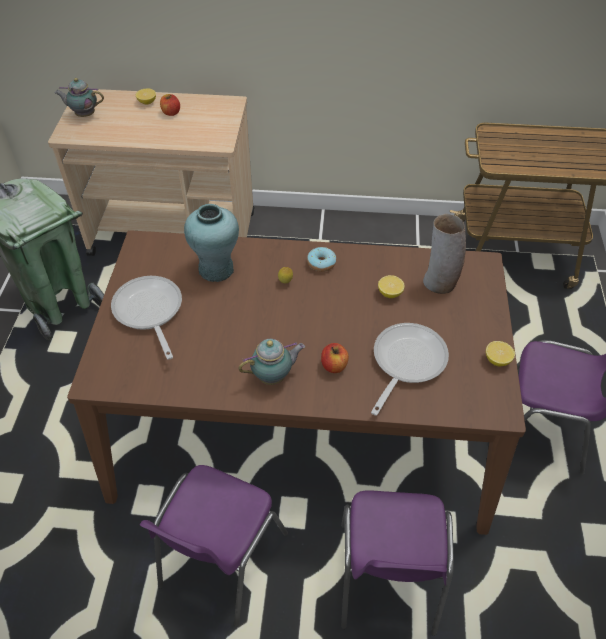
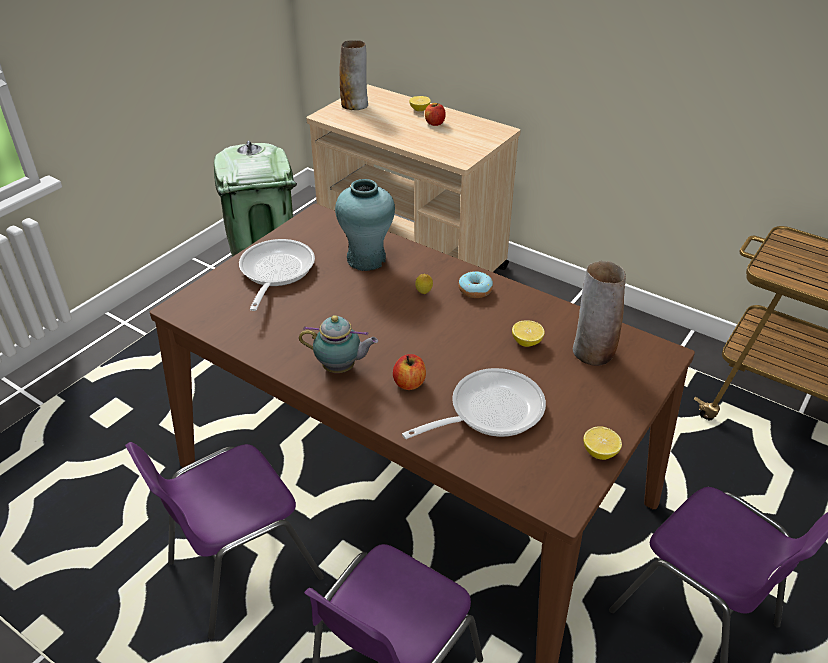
camera: 30 degrees right, 10 degrees down
(84, 115) = (355, 105): teapot -> vase

